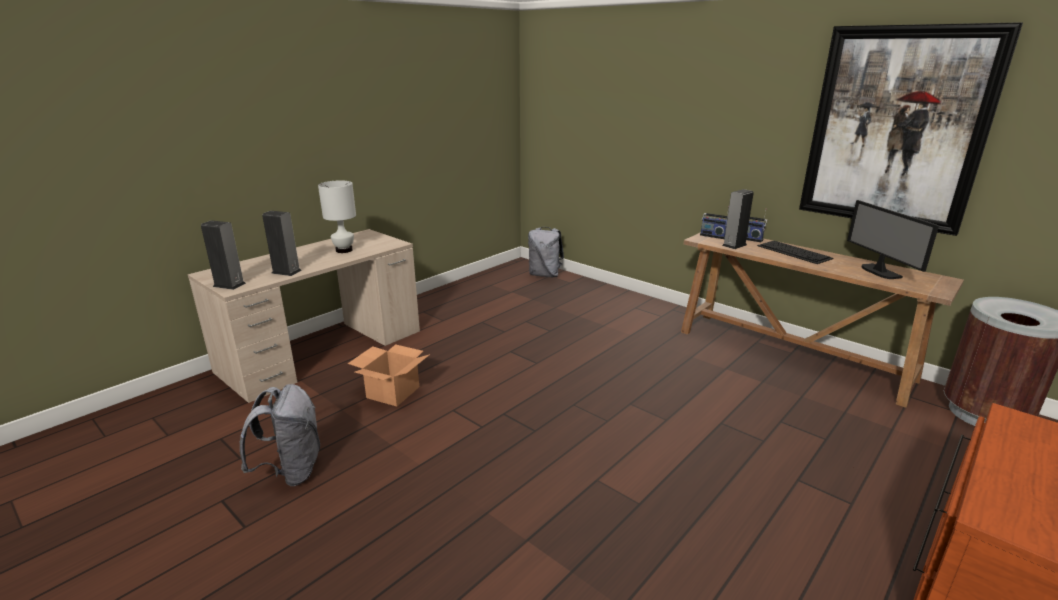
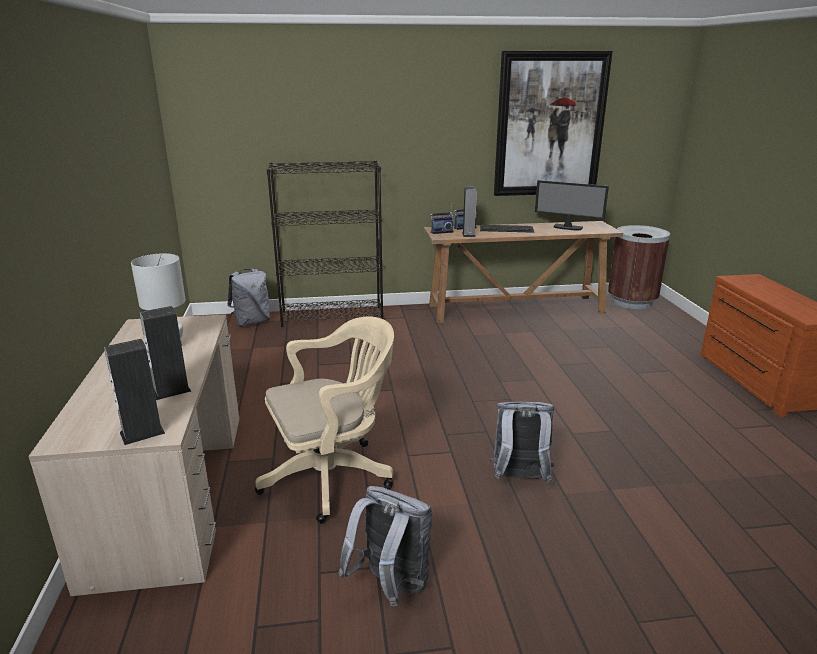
camera: 50 degrees left, 0 degrees up
(393, 393) = (333, 475): cardboard box -> beige office chair
(481, 477) = (519, 479): none -> grey backpack
(606, 292) = (332, 316): none -> black bookcase

